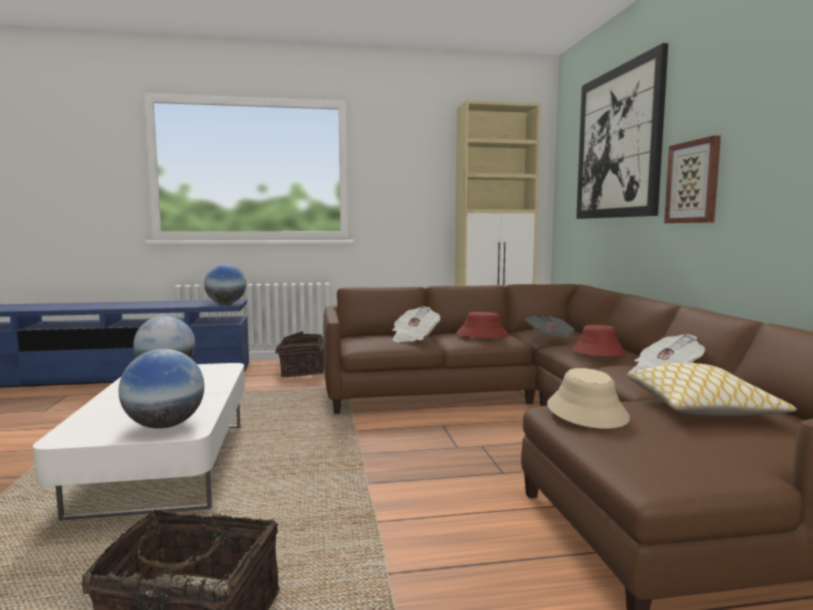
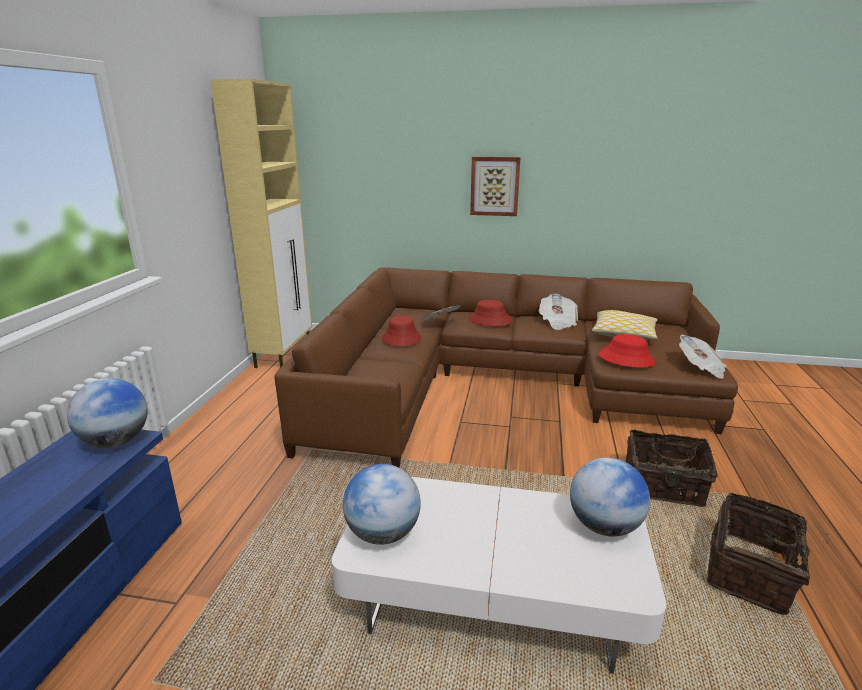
camera: 70 degrees left, 15 degrees up
(301, 371) = (205, 471): basket -> basket (663, 487)
(413, 338) = (388, 365): newspaper -> newspaper (700, 368)
(587, 412) = (626, 358): beige hat -> red hat
(618, 143) = (394, 141): picture -> none

